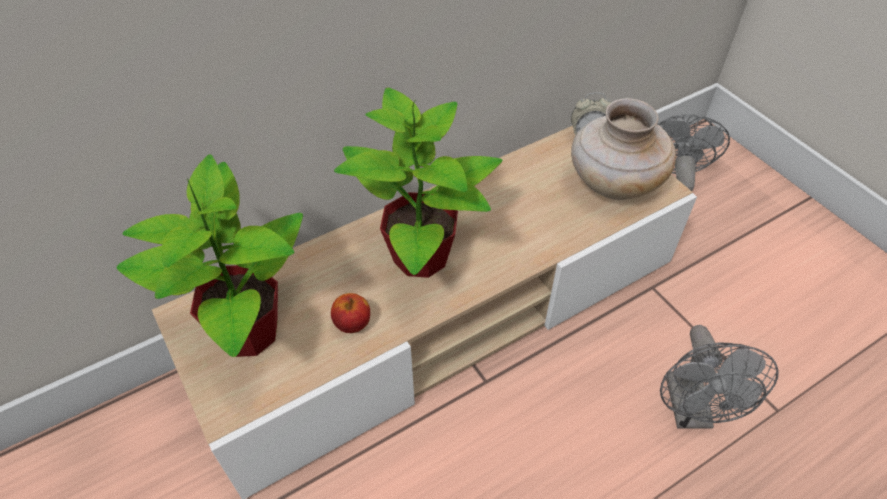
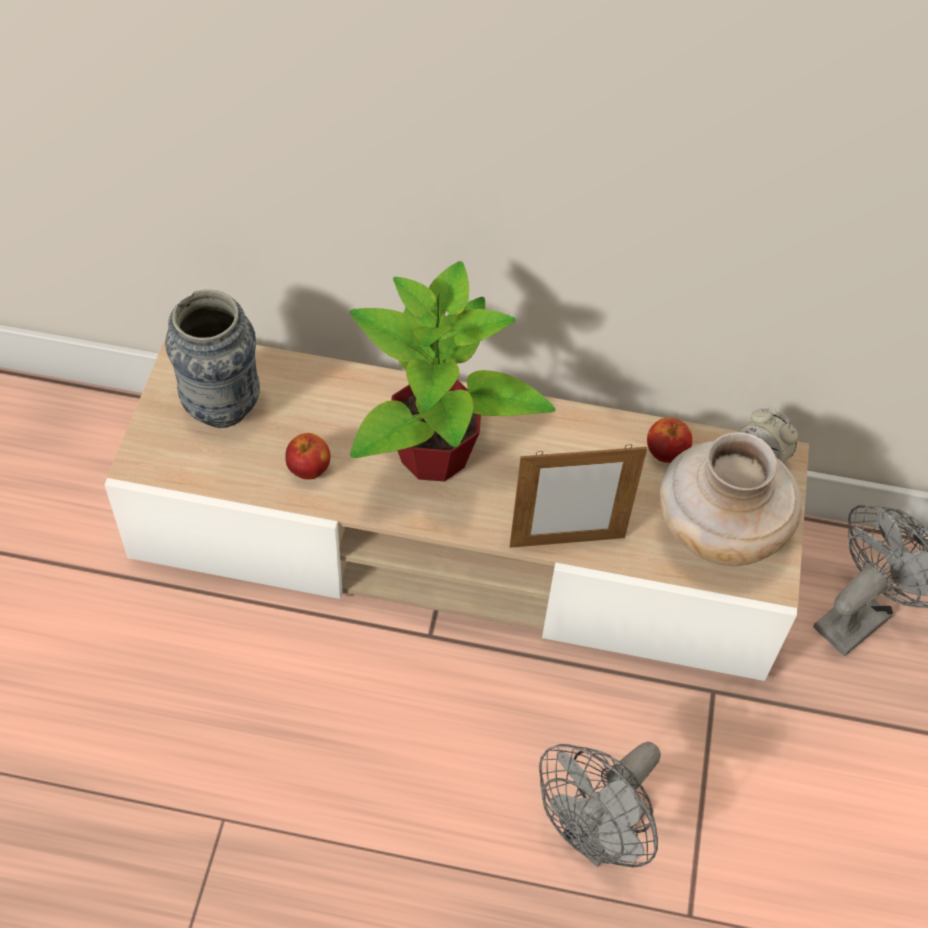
camera: 40 degrees right, 5 degrees up
(248, 330) = (222, 407): potted plant -> vase
(541, 165) = (666, 452): none -> apple
(550, 247) = (567, 541): none -> picture frame

